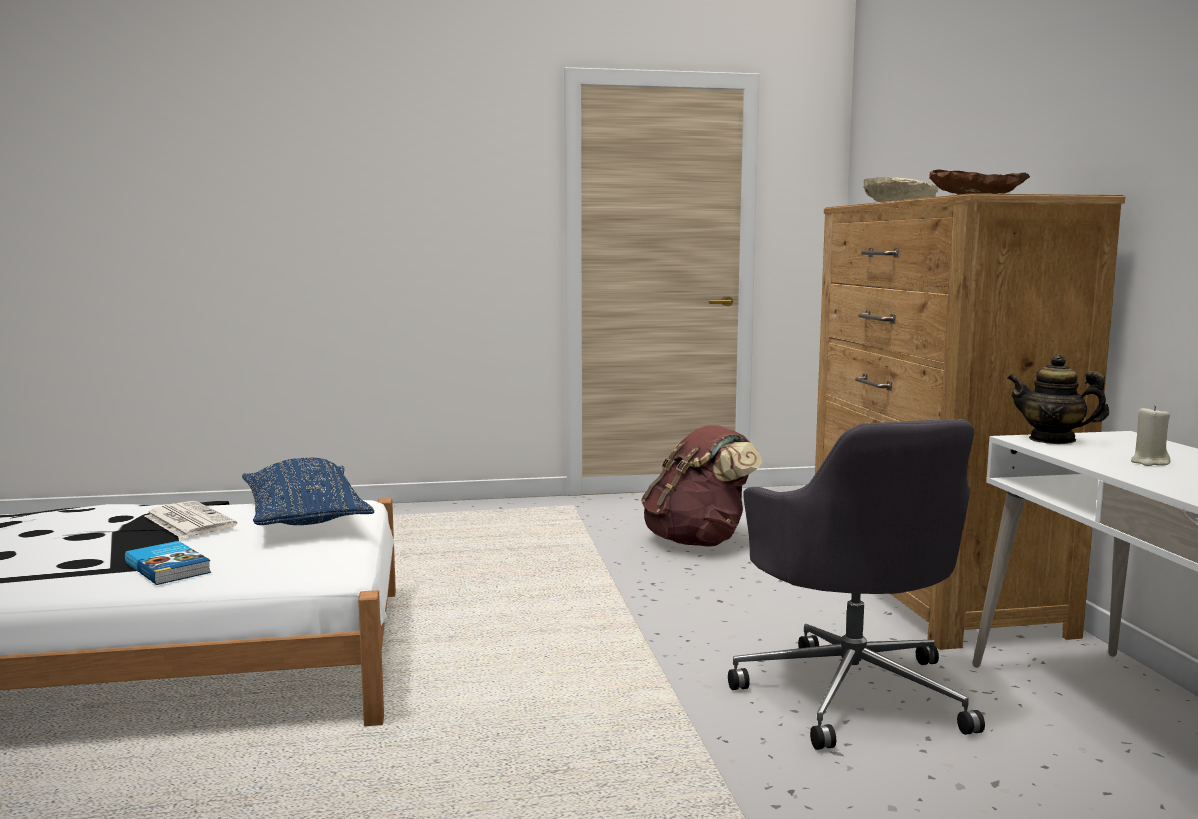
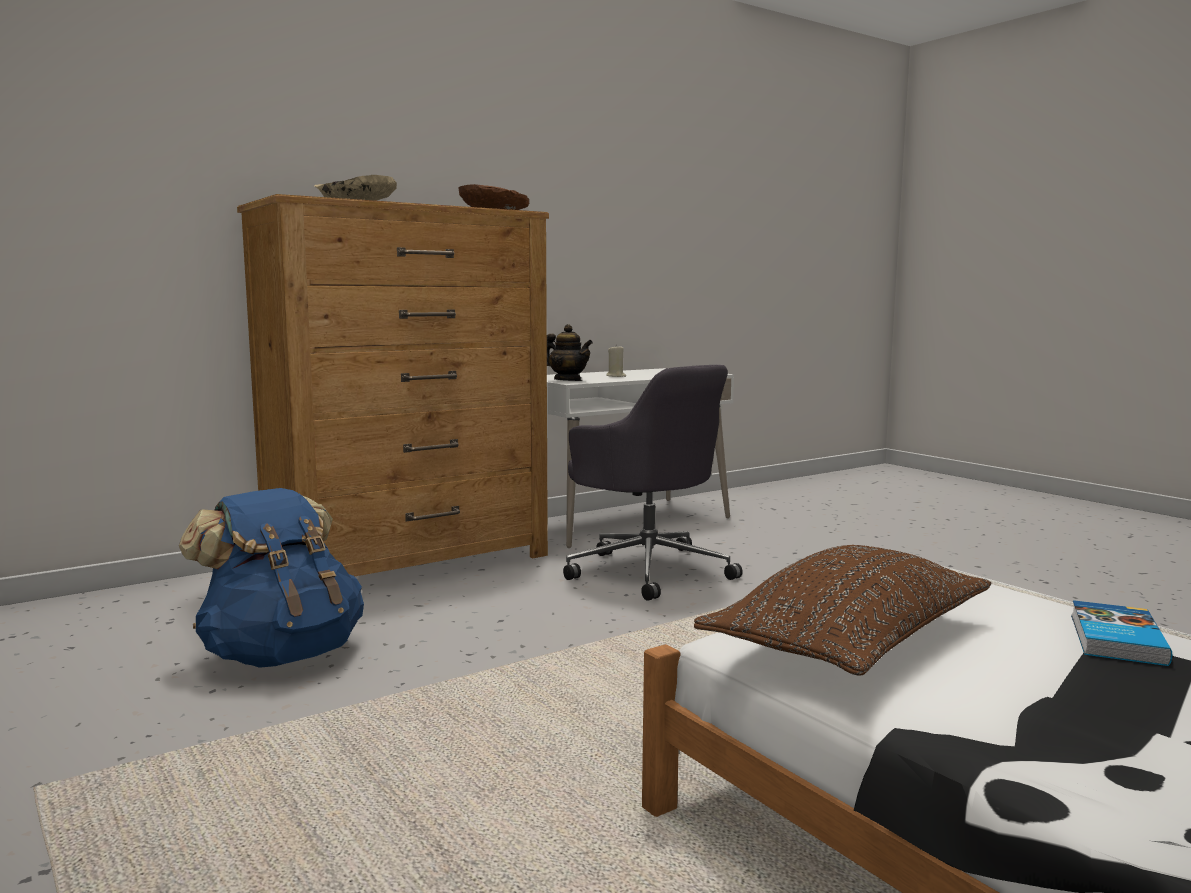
camera: 115 degrees left, 0 degrees up
(188, 521) = (1022, 697): newspaper -> none
(305, 517) = (849, 642): blue pillow -> brown pillow
(698, 541) = (282, 655): brown backpack -> blue backpack
(852, 692) = (648, 570): grey office chair -> grey office chair turned 90 degrees clockwise
(1052, 440) = (568, 380): teapot -> teapot turned 60 degrees counterclockwise

